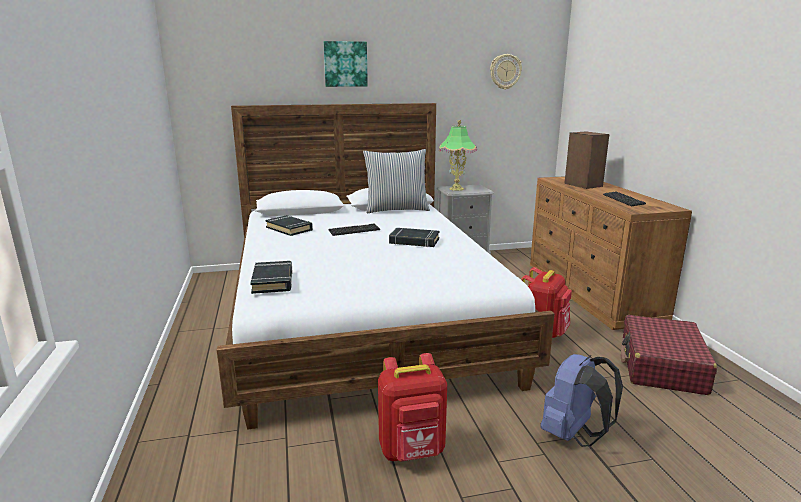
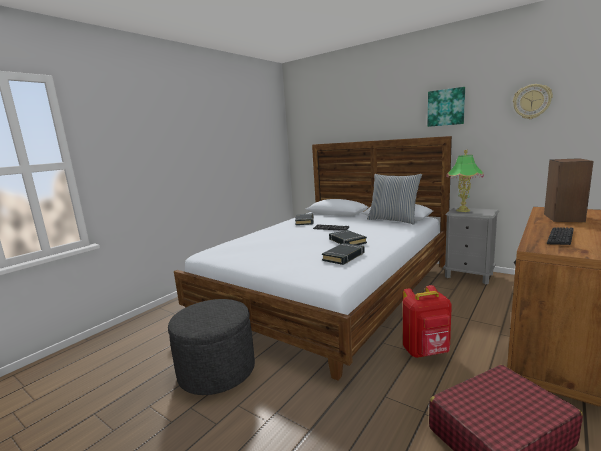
camera: 50 degrees right, 5 degrees down
(273, 281) = (227, 244): black book -> black book (344, 257)
(345, 64) = (382, 111): picture -> picture (446, 107)
(412, 451) = (217, 371): red backpack -> grey ottoman
(573, 435) = (306, 426): blue backpack -> none

